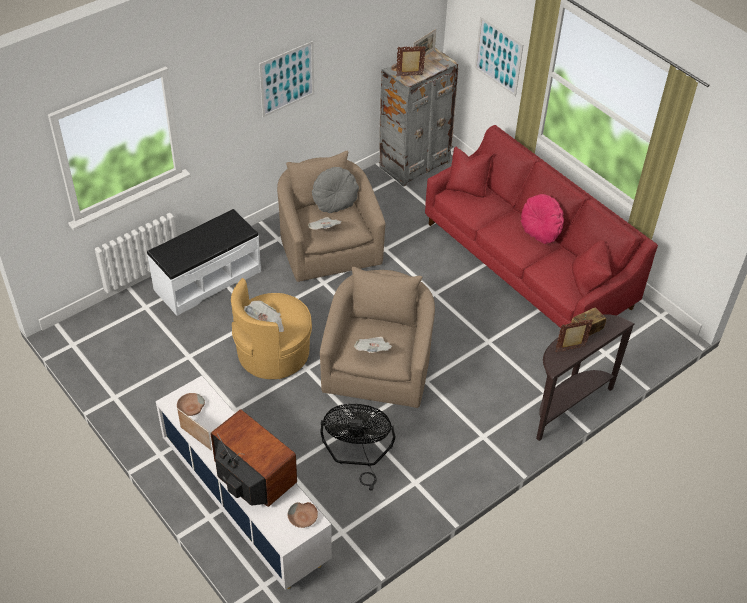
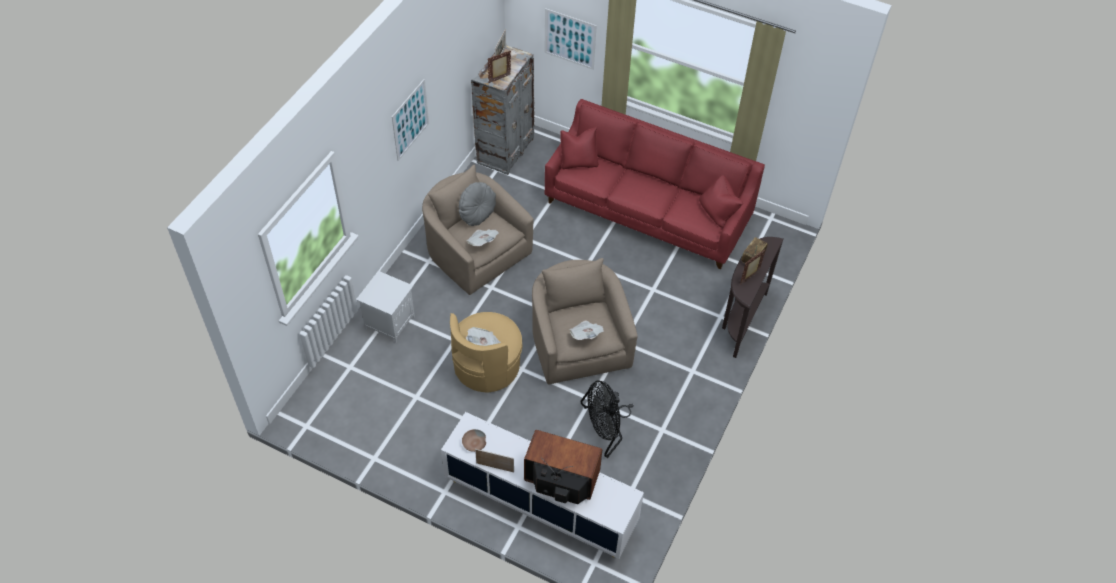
camera: 25 degrees left, 5 degrees up
(207, 280) = (389, 322): white bench -> grey nightstand
(303, 518) = (620, 496): brown bowl -> none
(358, 456) = (606, 426): black fan -> black fan turned 90 degrees counterclockwise
(539, 234) = (659, 184): pink pillow -> none

